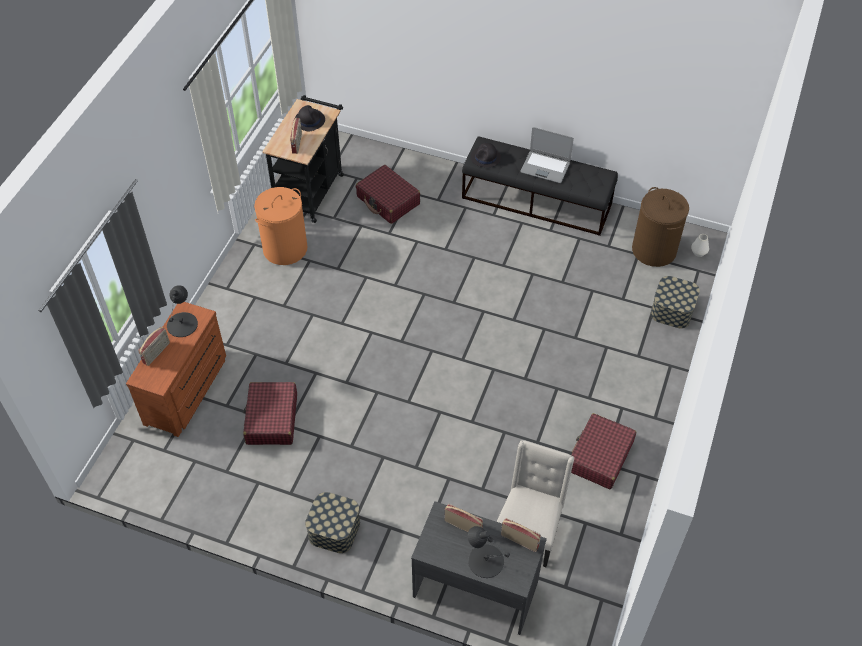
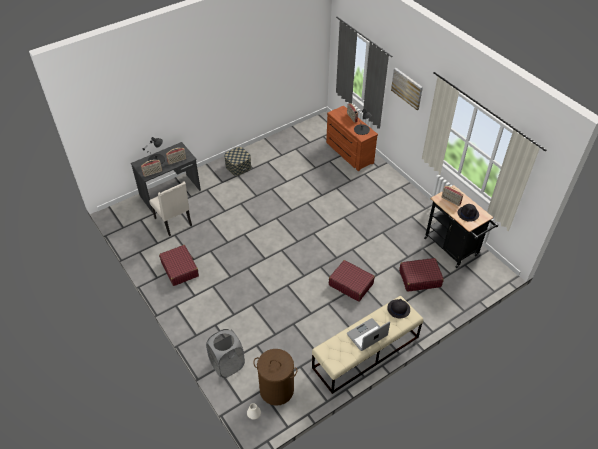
camera: 125 degrees right, 5 degrees down
(154, 188) = (407, 88): none -> picture
(271, 419) = (309, 171): red suitcase -> red suitcase (351, 284)
(285, 248) = (413, 218): orange laundry basket -> none
(537, 201) = (365, 352): black bench -> beige bench
(672, 310) = (227, 364): storage box -> grey laundry basket

